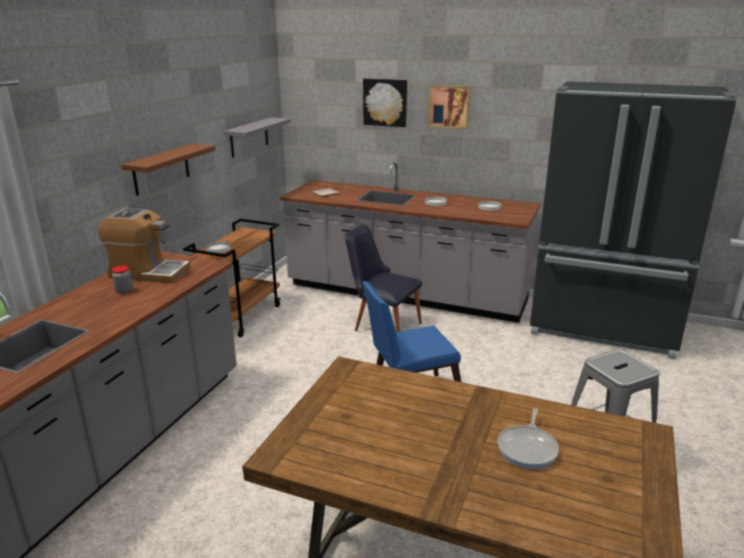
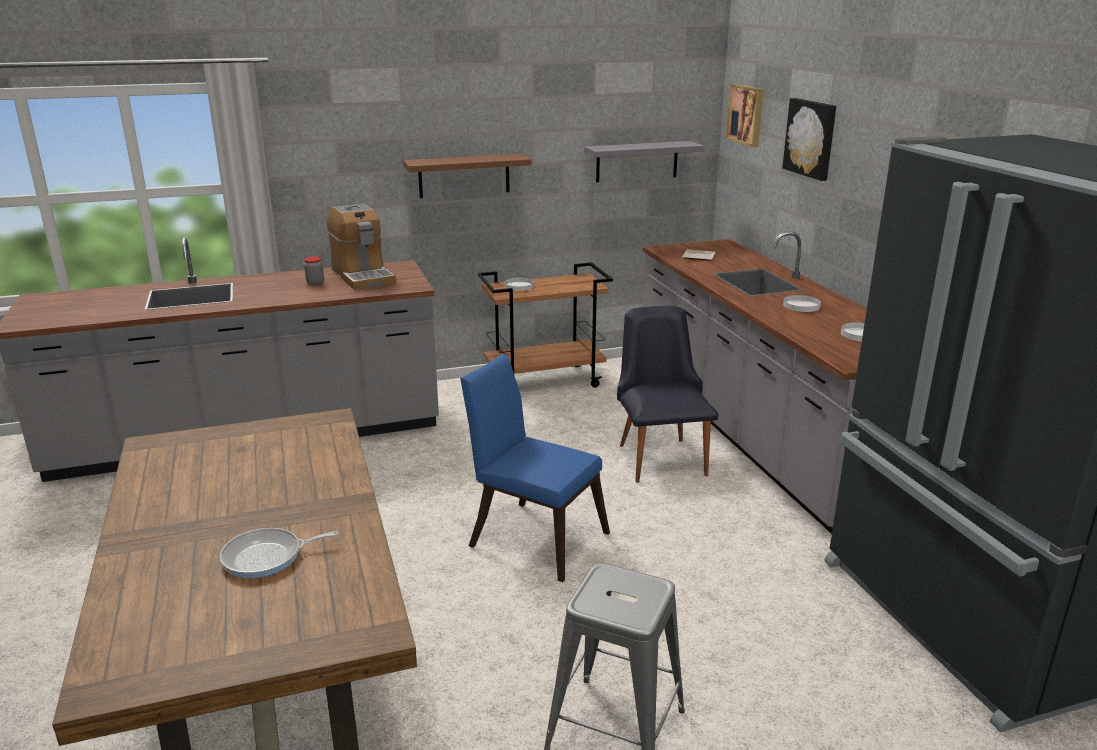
camera: 50 degrees right, 0 degrees up
(449, 106) = (877, 157): picture -> picture (746, 114)

